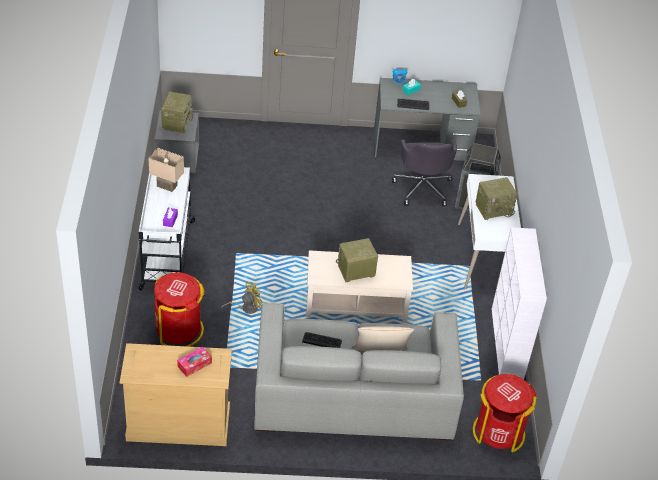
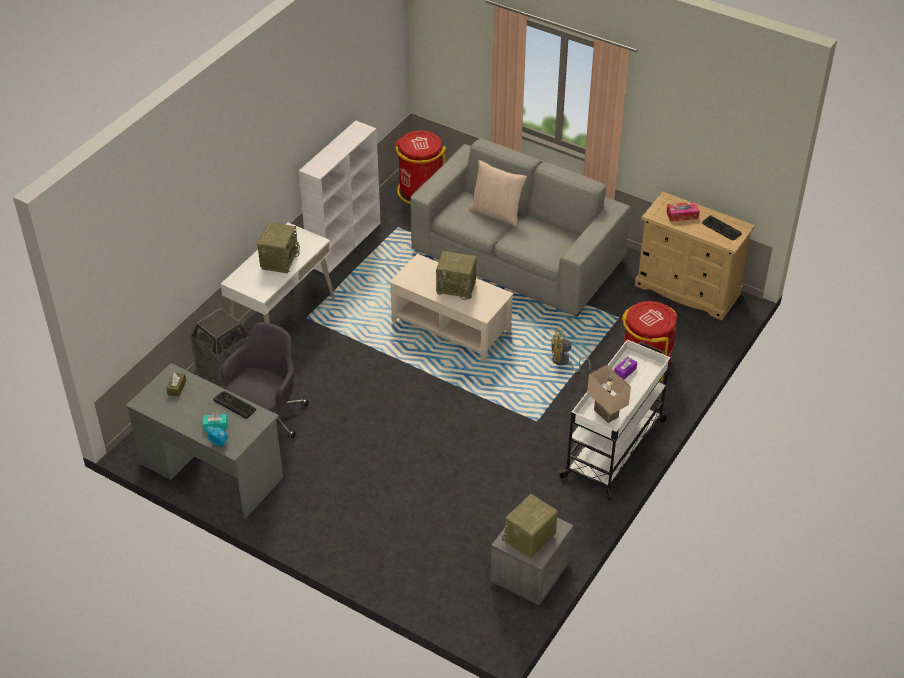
camera: 145 degrees left, 0 degrees up
(322, 341) = (539, 239): keyboard -> keyboard (721, 228)
(494, 209) = (279, 259): radio -> radio turned 90 degrees clockwise

